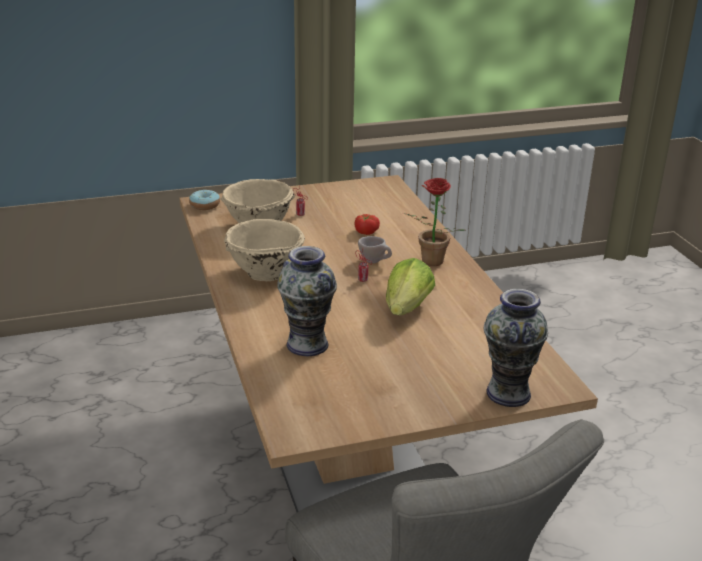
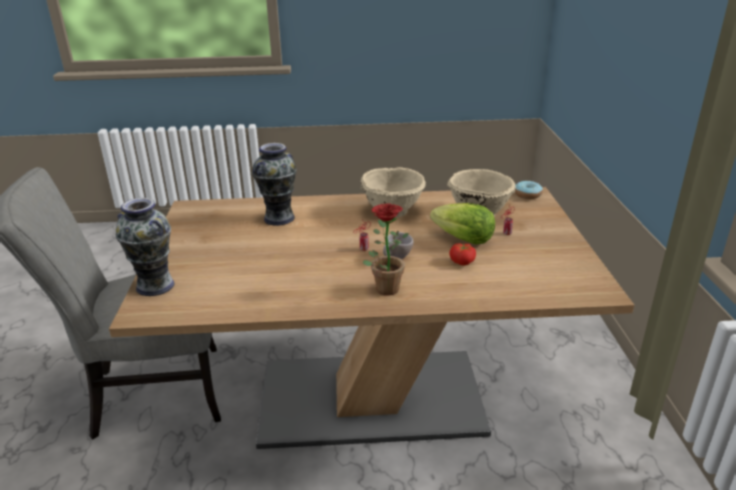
camera: 105 degrees right, 0 degrees up
(407, 308) = (305, 262): lettuce -> lettuce (464, 240)

